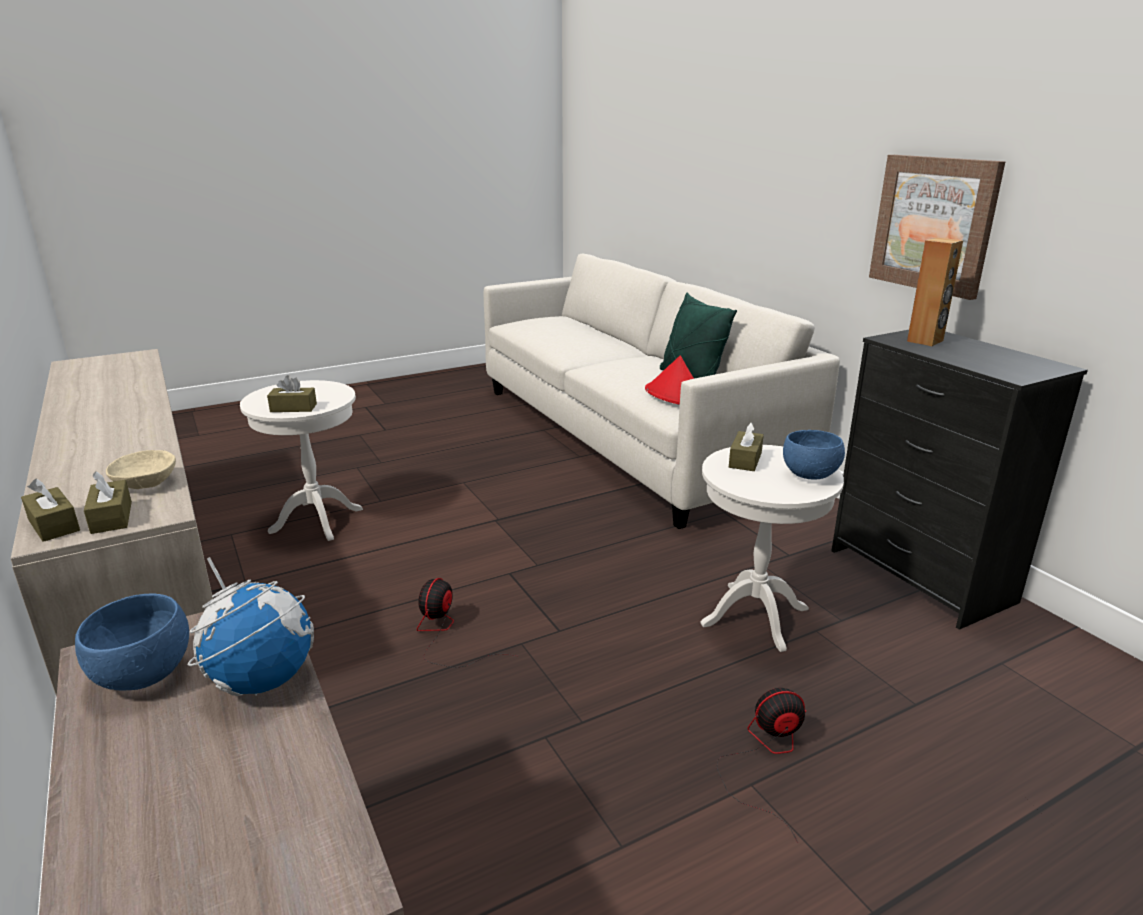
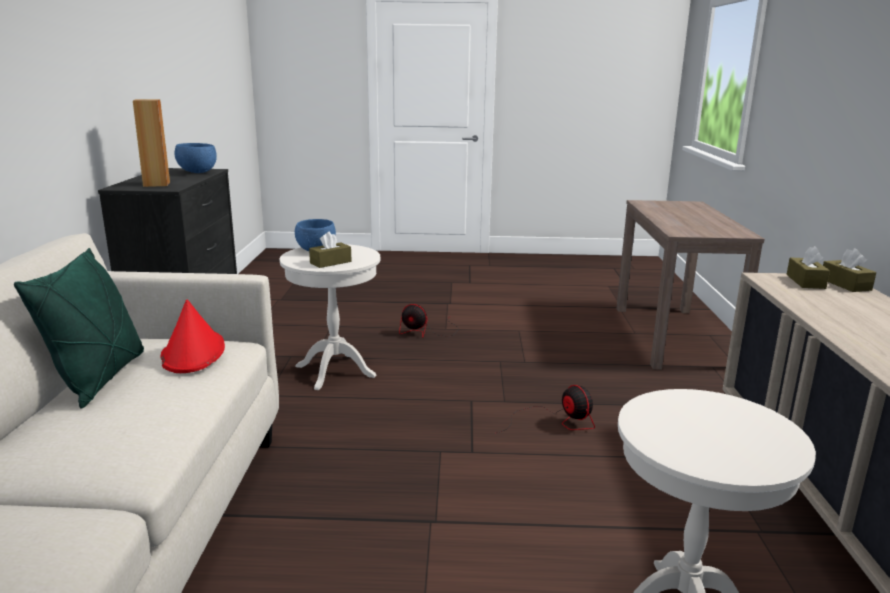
camera: 150 degrees left, 5 degrees down
(143, 675) = (720, 229): blue bowl -> blue bowl (197, 172)
(146, 483) = (804, 297): beige bowl -> none
(262, 679) = (671, 222): globe -> none
(293, 408) = (712, 405): brown tissue box -> none
(445, 634) = (556, 421): fan -> fan turned 75 degrees counterclockwise
(934, 224) = (62, 99): picture -> none

